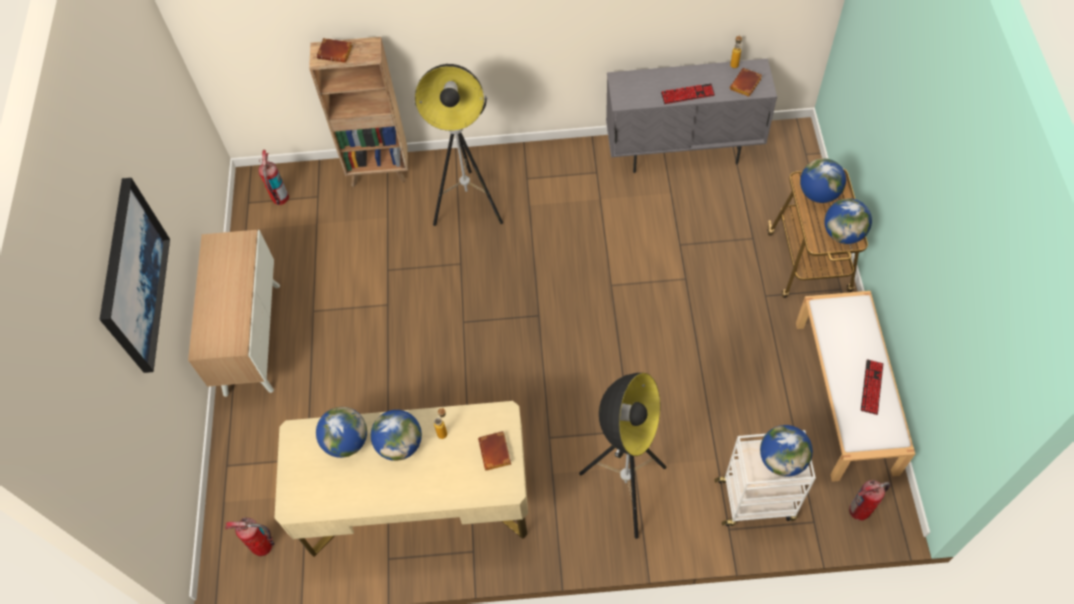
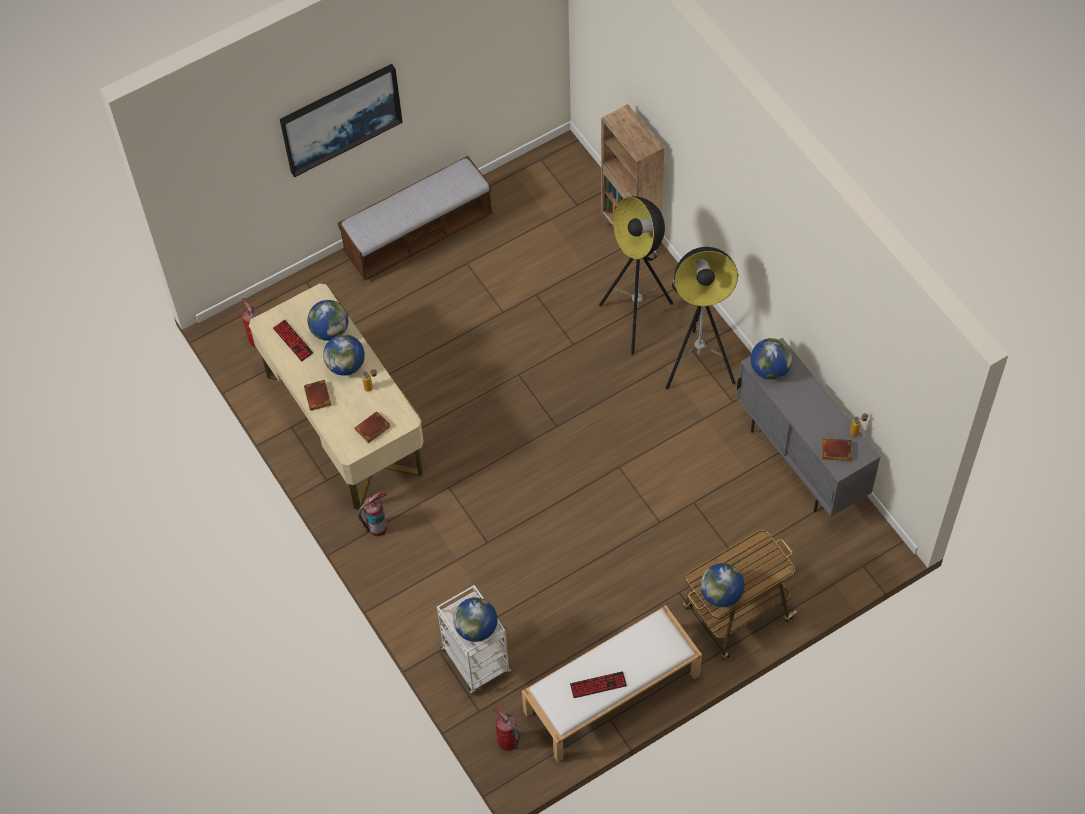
camera: 60 degrees right, 0 degrees up
(251, 338) = (419, 235): cabinet -> bench
(280, 198) = (558, 179): fire extinguisher -> fire extinguisher (377, 528)
(336, 52) = (628, 126): brown book -> brown book (319, 397)
(624, 491) = (431, 561): floor lamp -> floor lamp (698, 365)
(687, 94) = (795, 410): keyboard -> keyboard (293, 341)
(818, 193) = (754, 560): globe -> globe (769, 369)

